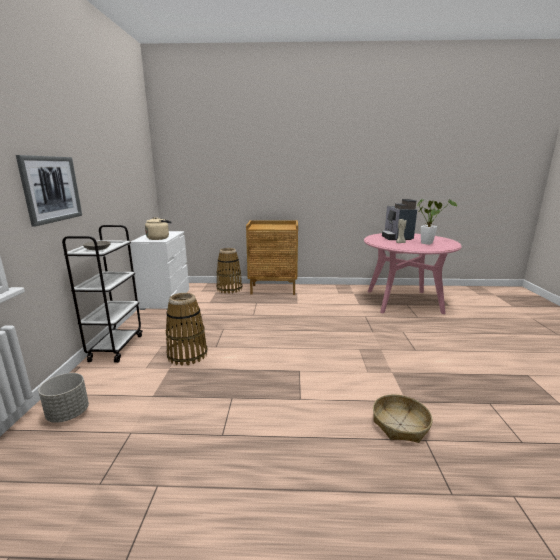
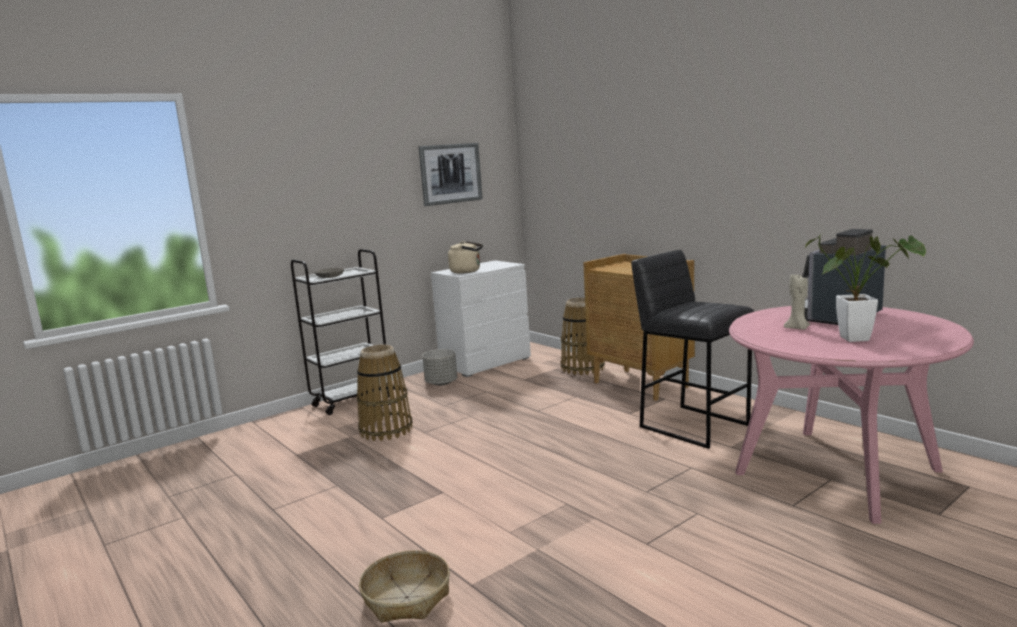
camera: 50 degrees right, 5 degrees down
(51, 189) = (292, 208): picture -> picture (450, 173)
(68, 414) = (235, 442): grey planter -> grey planter (441, 383)
(330, 300) = (692, 425): none -> grey stool

